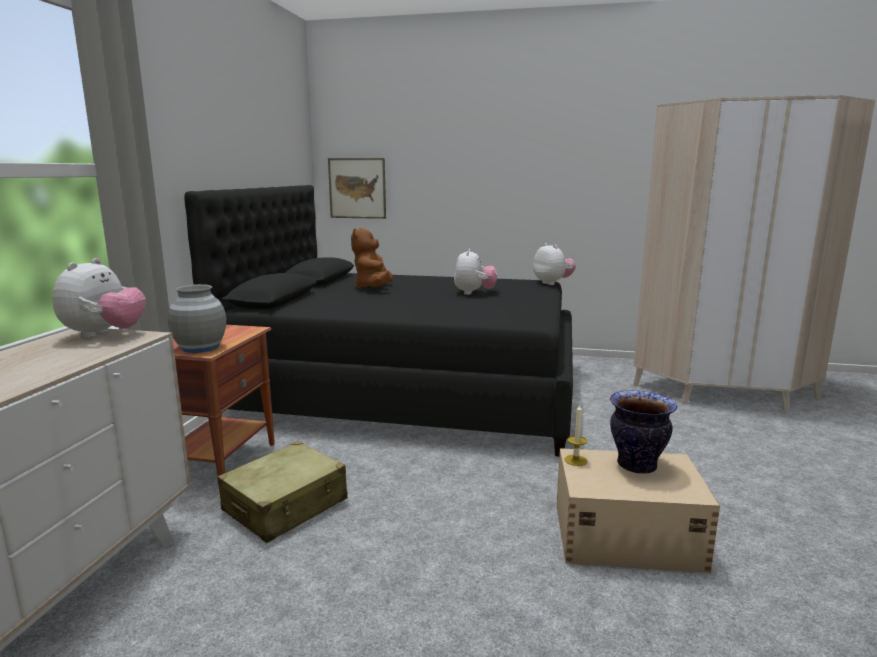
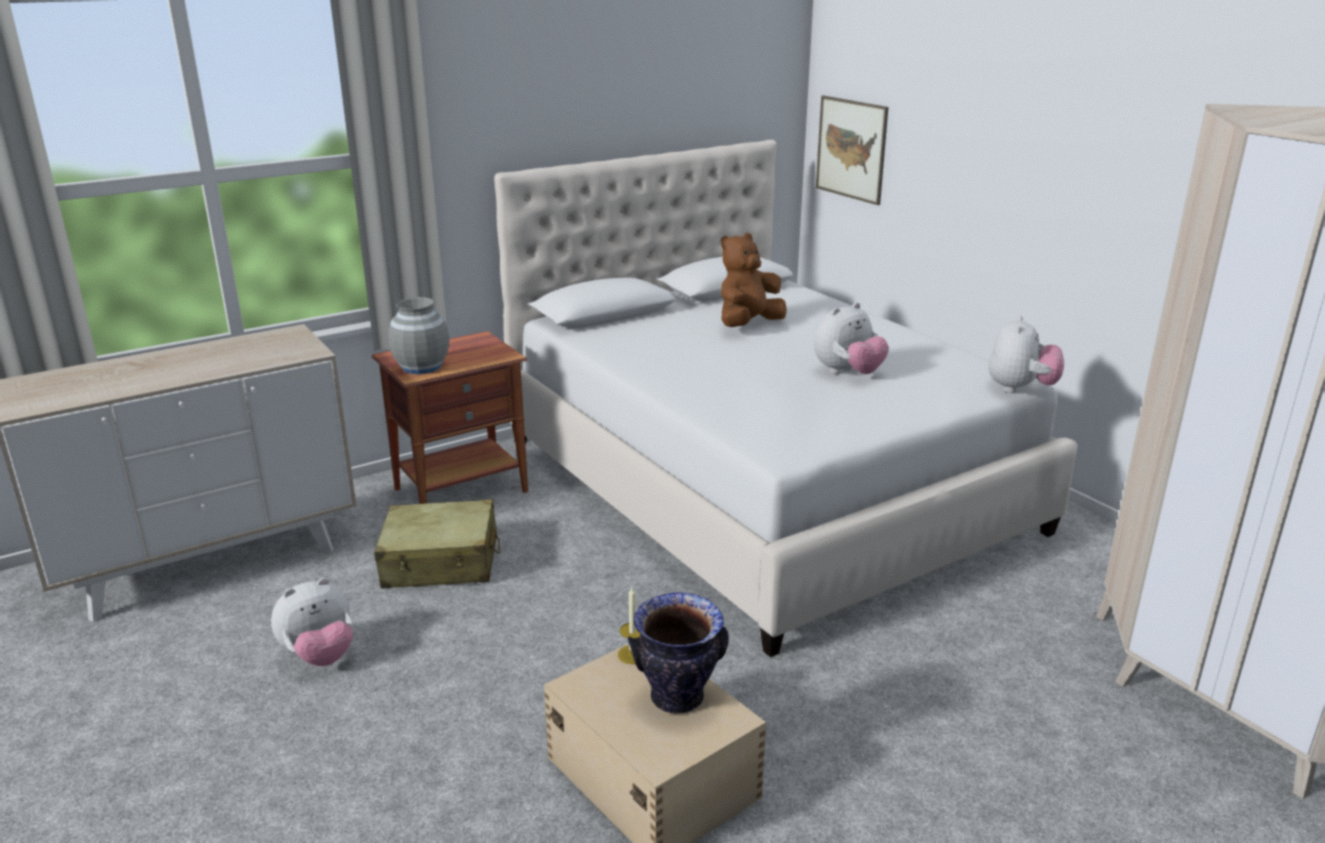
camera: 45 degrees right, 10 degrees up
(104, 335) = (294, 342): plush toy -> plush toy (320, 656)
(410, 390) = (762, 483): black bed -> white bed

